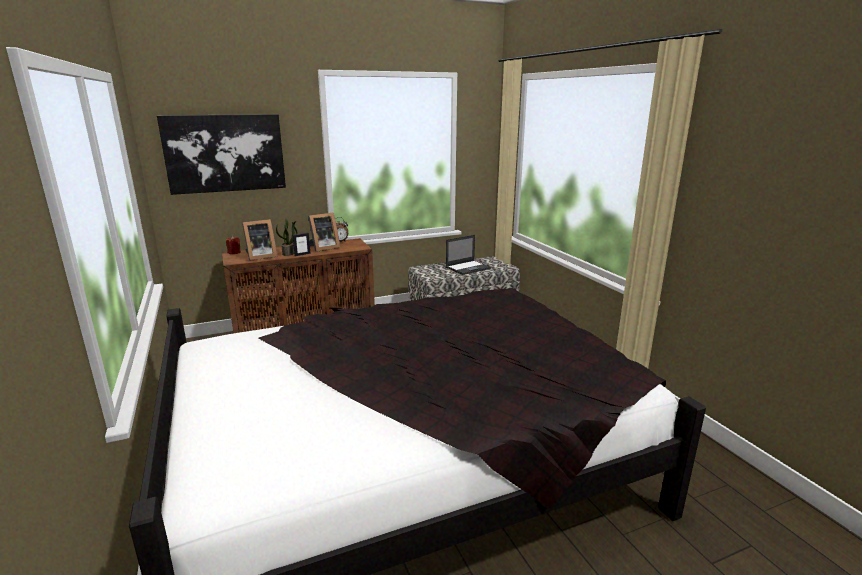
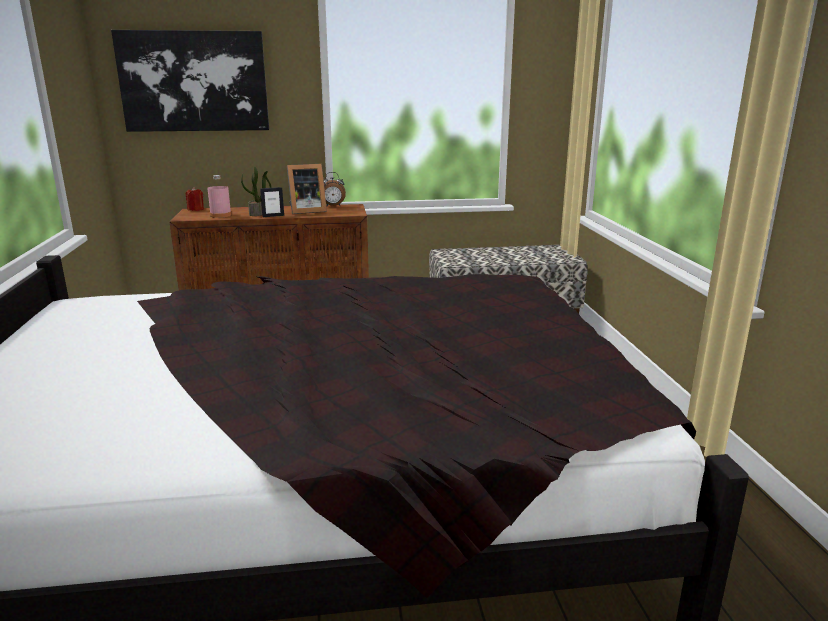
camera: 15 degrees right, 0 degrees up
(260, 256) = (220, 215): picture frame -> pink bottle
(468, 267) = (512, 256): laptop -> none

